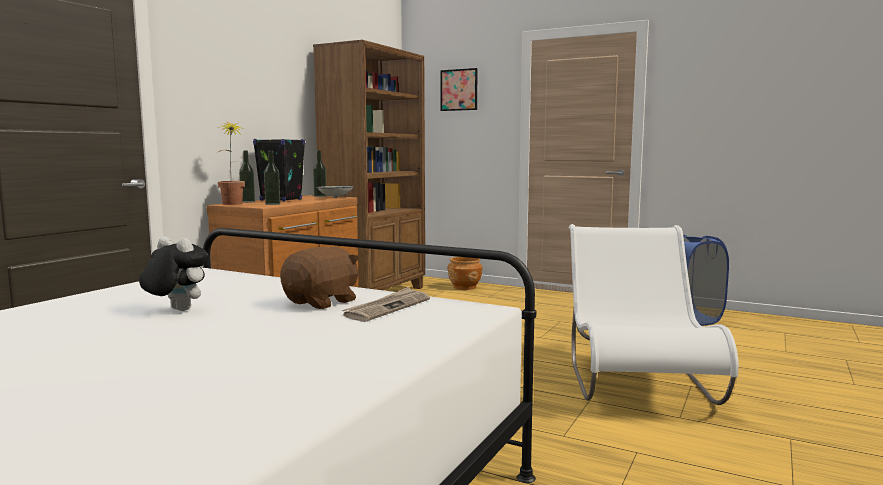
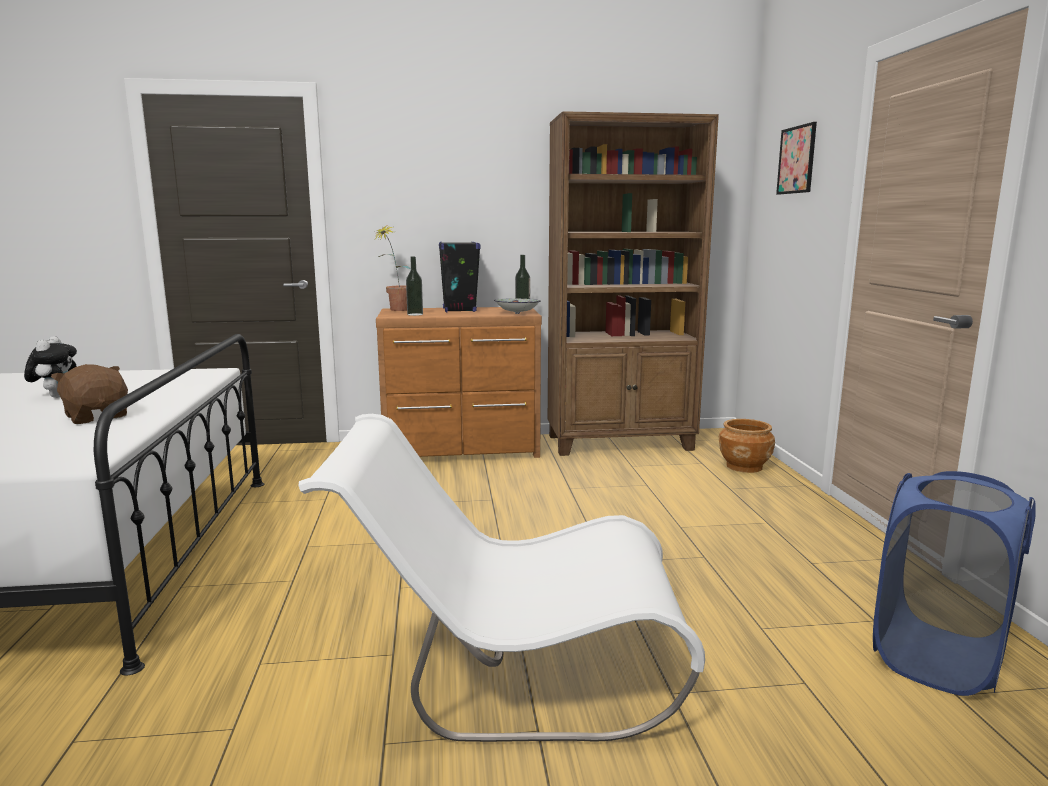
camera: 55 degrees right, 5 degrees up
(248, 202) = (425, 309): bottle -> none
(322, 302) = (97, 416): brown plush toy -> brown plush toy turned 135 degrees counterclockwise
(387, 307) = (77, 435): newspaper -> none
(635, 380) = (511, 672): white chair -> white chair turned 150 degrees counterclockwise

